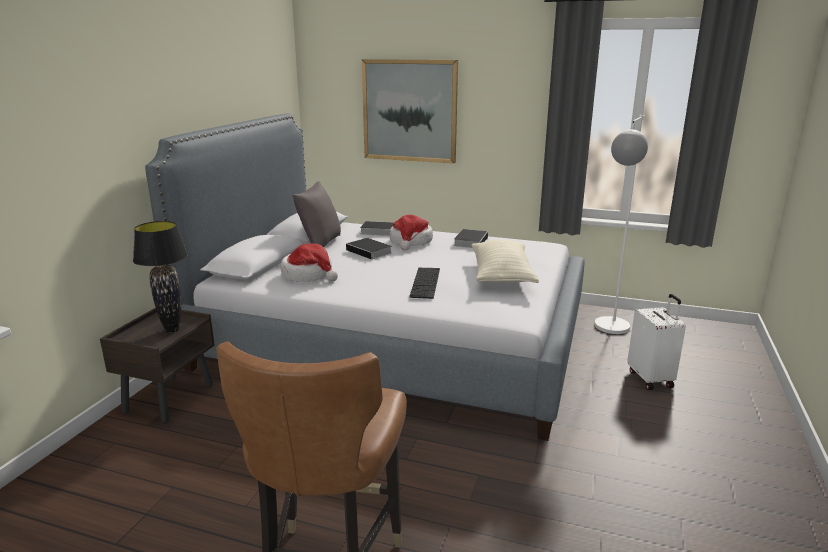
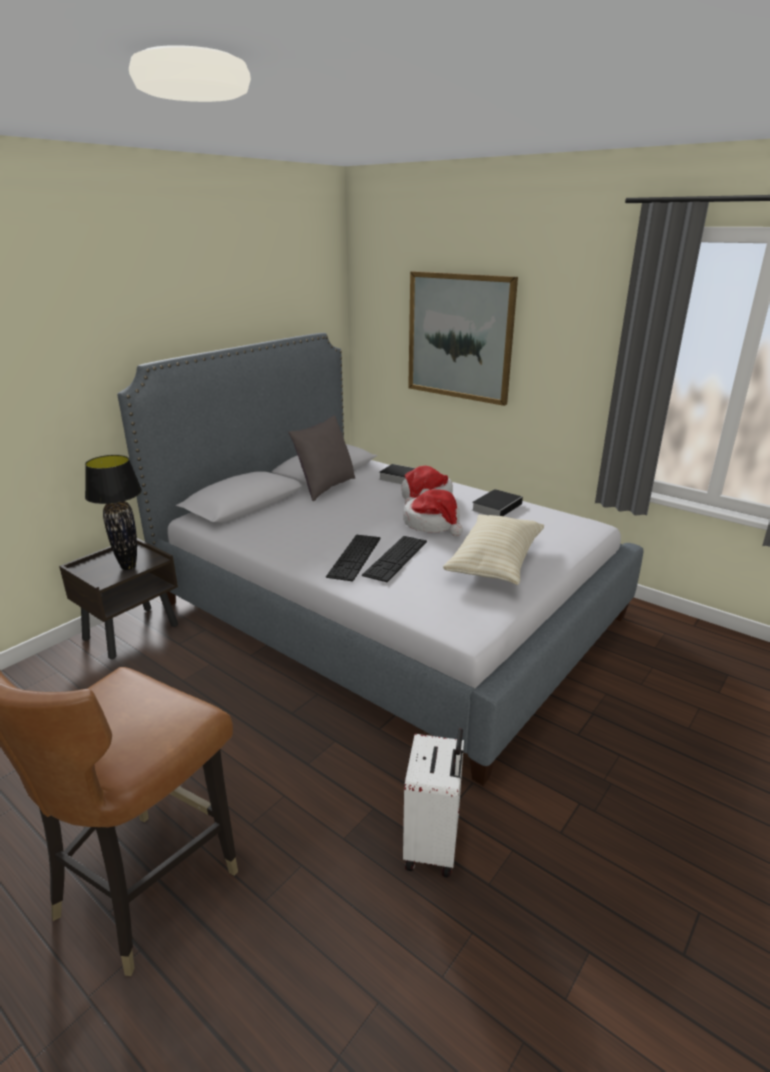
camera: 20 degrees right, 5 degrees up
(308, 275) = (282, 526): hat -> hat (433, 524)
(370, 252) = (370, 505): book -> none
(391, 286) = (354, 557): none -> keyboard
(609, 331) = (659, 648): white floor lamp -> none
(651, 378) = (676, 730): white suitcase -> white suitcase (433, 845)

